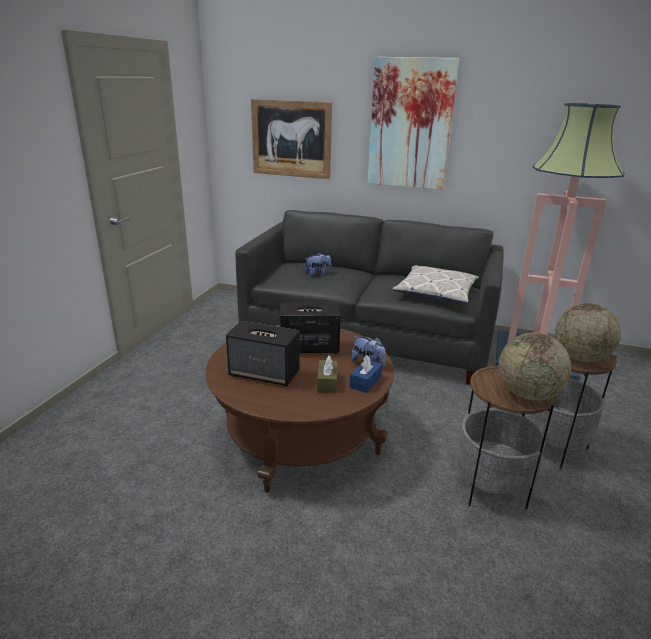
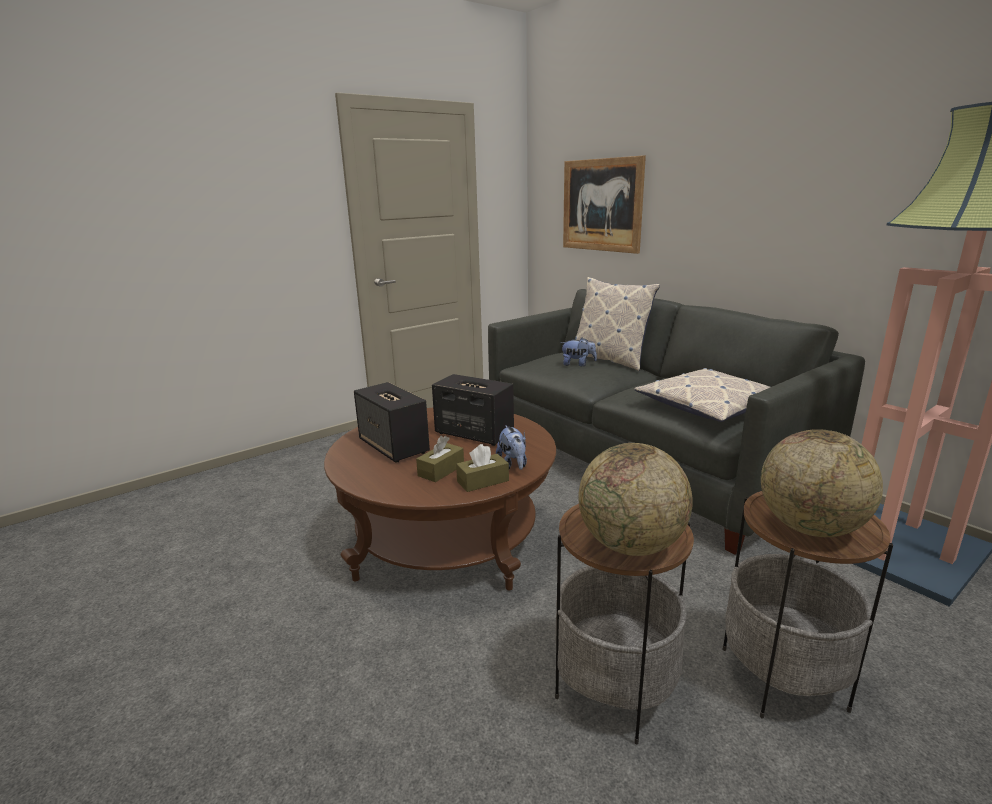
camera: 35 degrees right, 5 degrees down
(332, 266) = (610, 360): none -> pillow
(365, 382) = (483, 481): blue tissue box -> brown tissue box
(410, 124) = (737, 176): picture -> none

